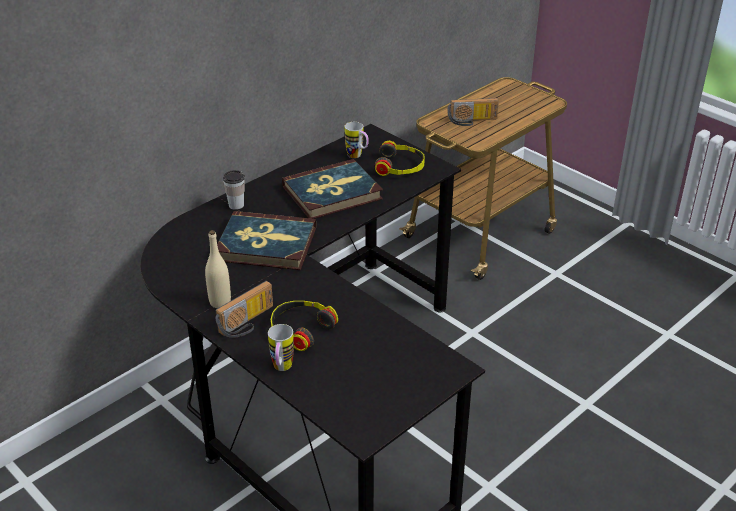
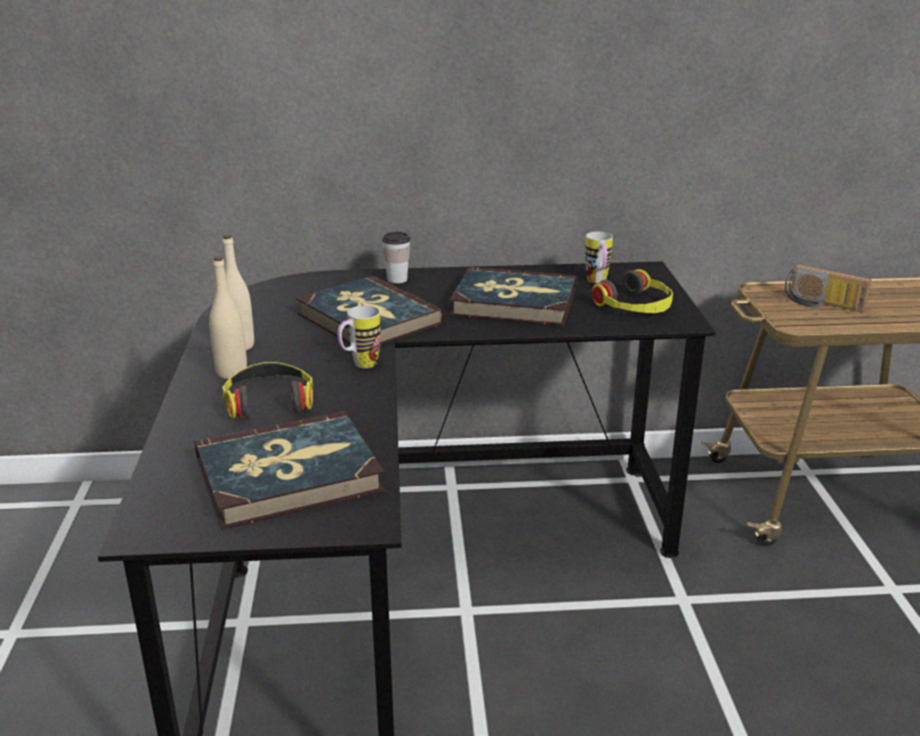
camera: 40 degrees right, 10 degrees down
(248, 323) = (232, 373): radio -> beige bottle
(281, 369) = (186, 426): mug -> mug (359, 365)
(383, 366) = (288, 475): none -> book

